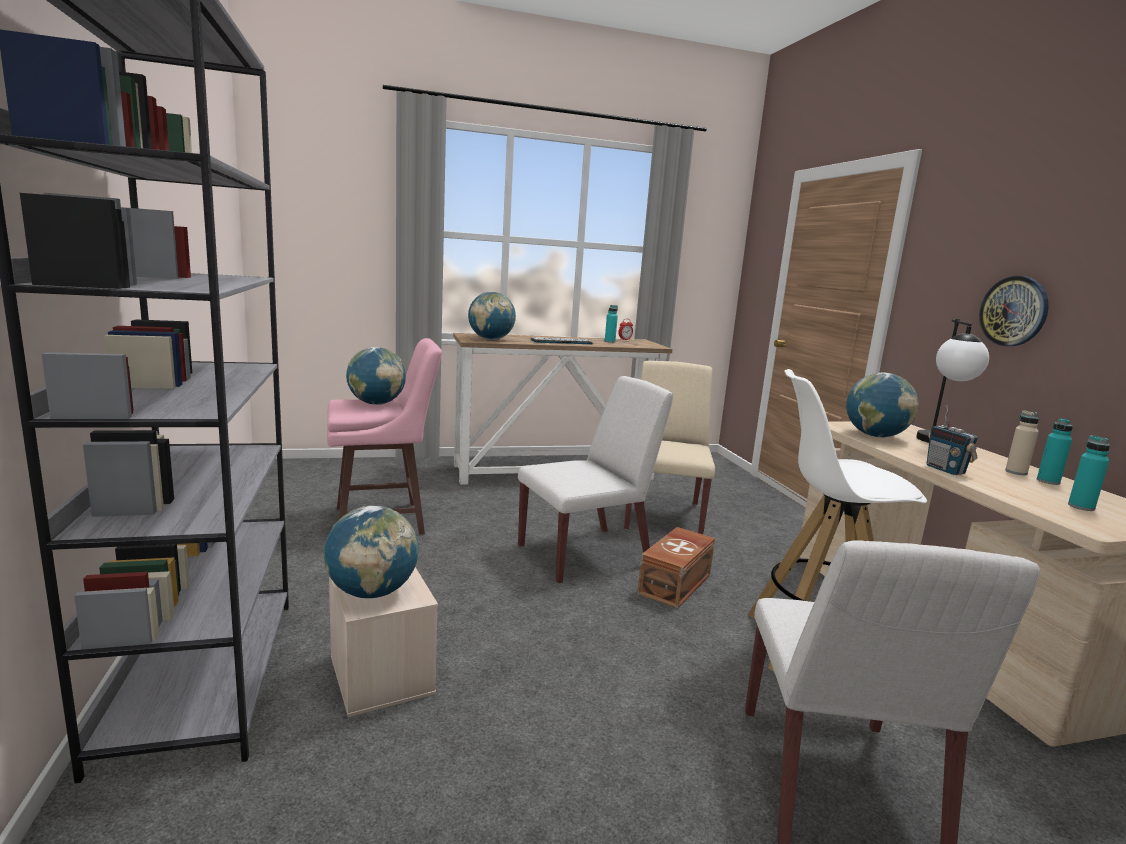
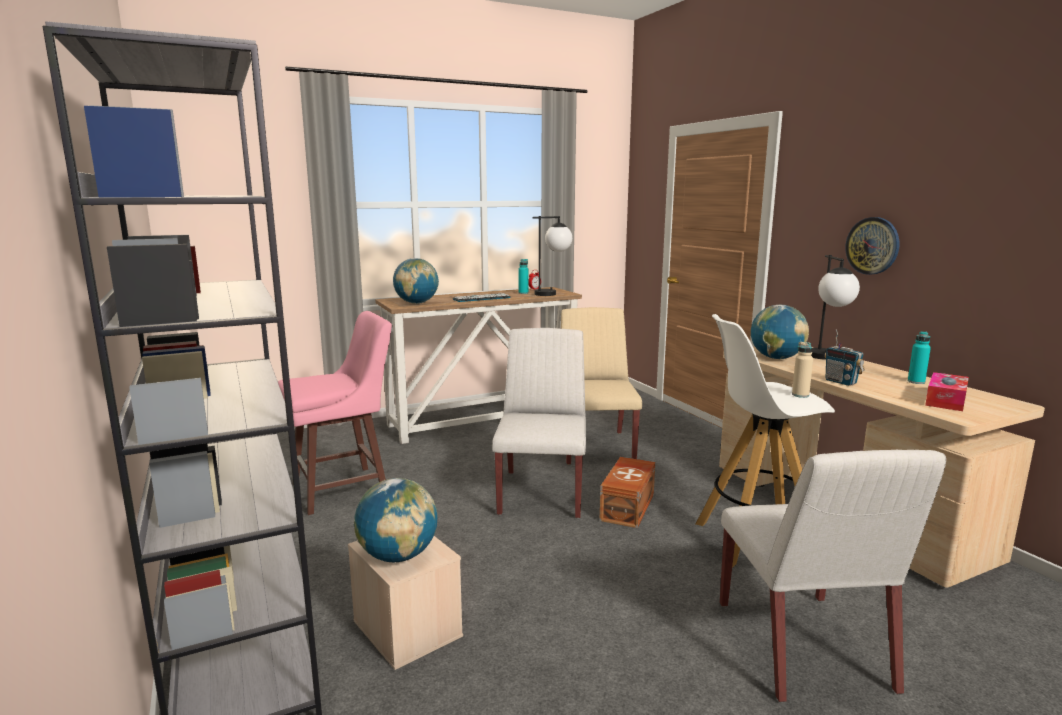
camera: 10 degrees left, 0 degrees up
(376, 404) = (328, 379): globe -> none
(585, 554) = (542, 493): white chair -> white chair turned 45 degrees counterclockwise
(641, 345) = (552, 293): none -> table lamp
(1016, 472) = (891, 377): beige bottle -> beige bottle (800, 395)
(1081, 507) = (945, 400): turquoise bottle -> tissue box

